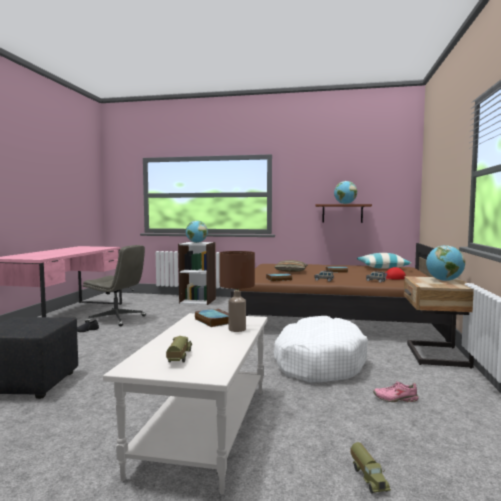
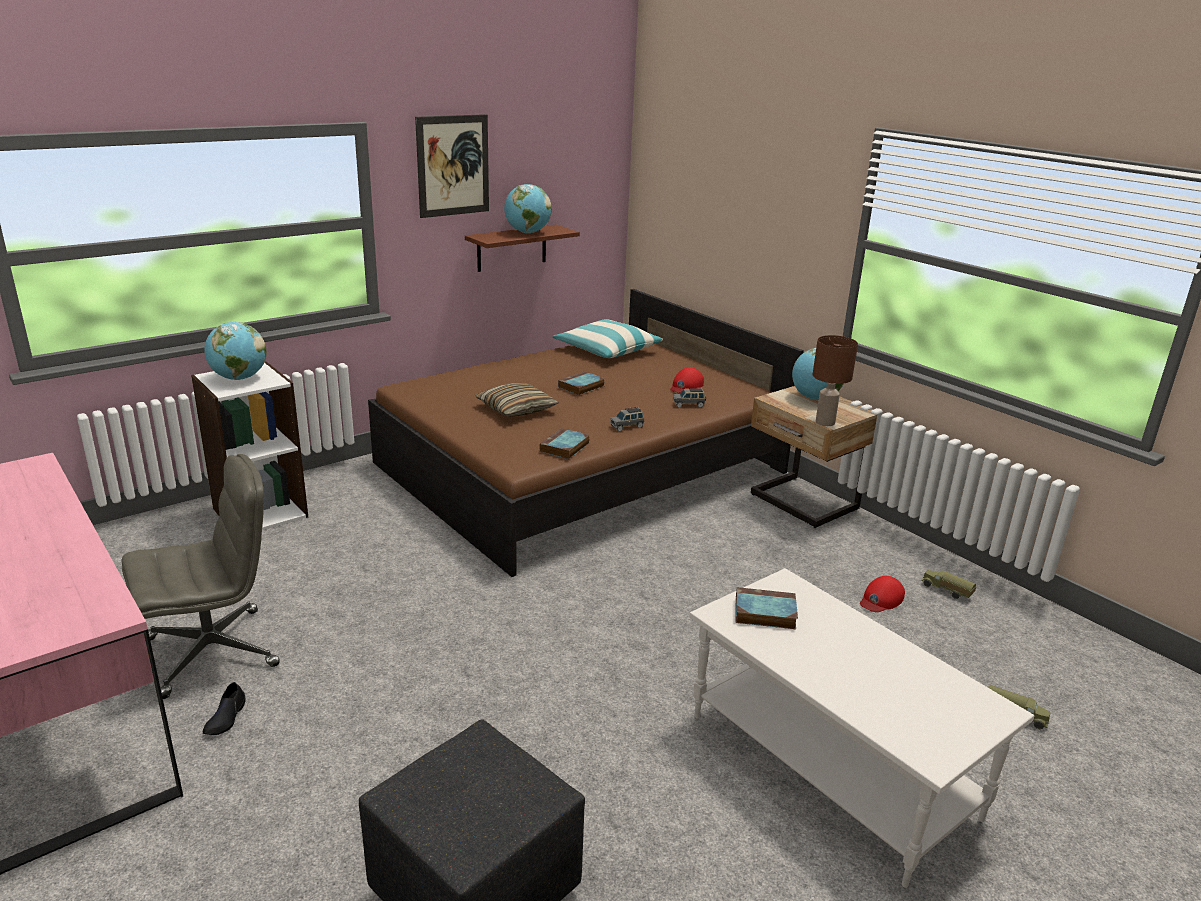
camera: 50 degrees left, 20 degrees up
(178, 357) = (917, 708): toy truck -> toy truck (946, 591)
(236, 329) = (828, 617): brown table lamp -> brown table lamp (825, 422)
(311, 173) = (453, 165): none -> picture
(318, 362) = (728, 580): white dog bed -> none
(395, 398) = (881, 599): pink shoe -> red cap

